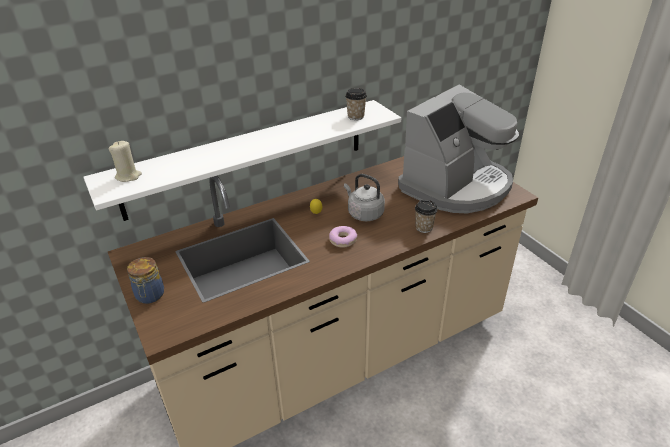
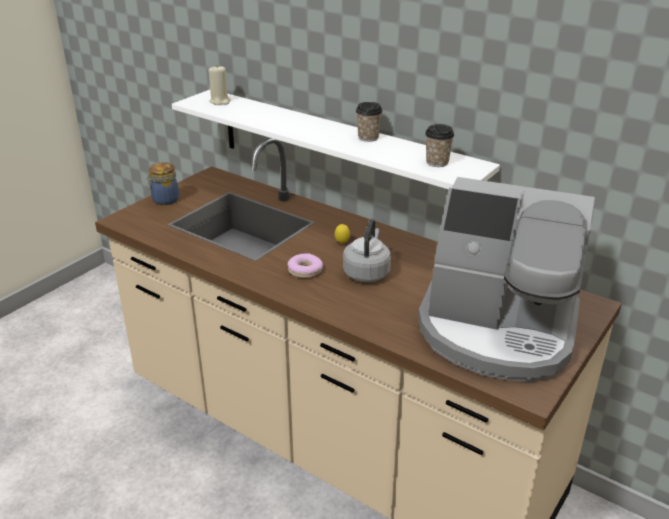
camera: 65 degrees right, 5 degrees down
(424, 228) = (372, 321): cup -> cup (368, 138)

